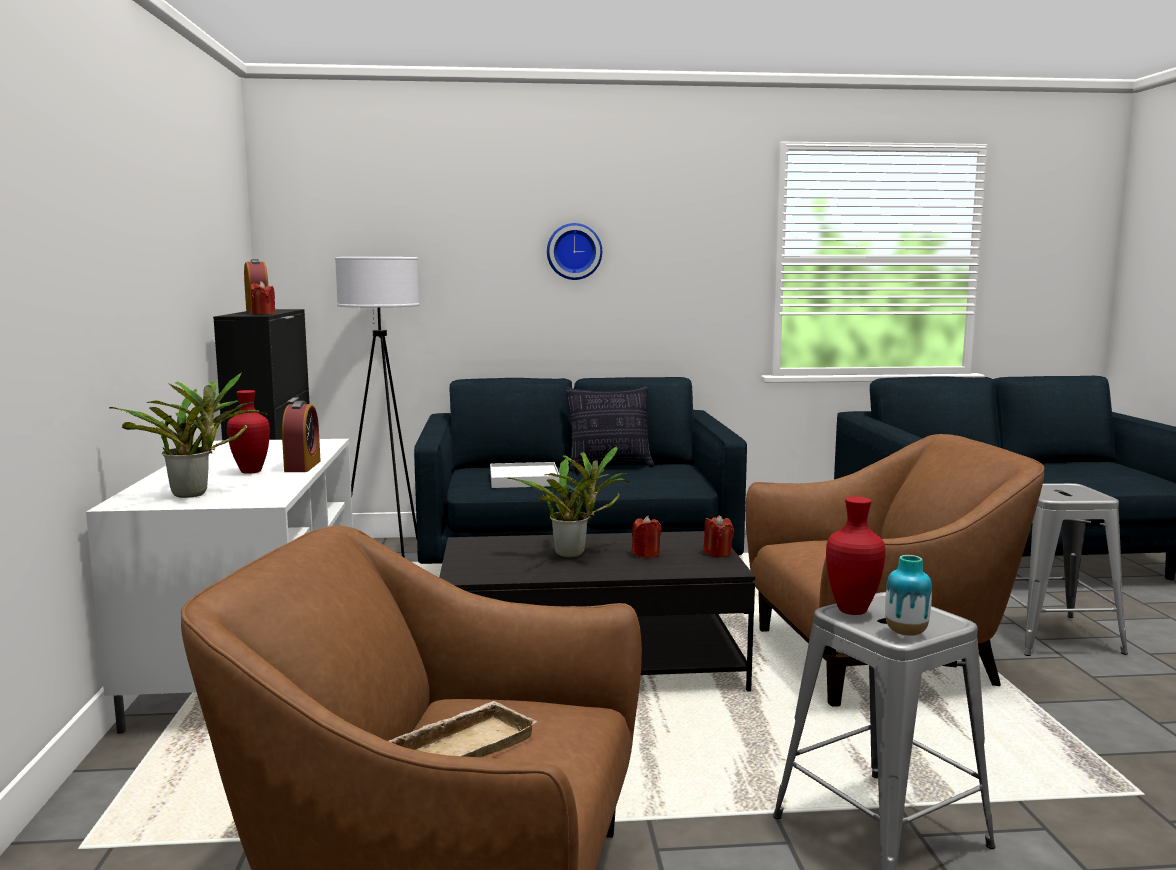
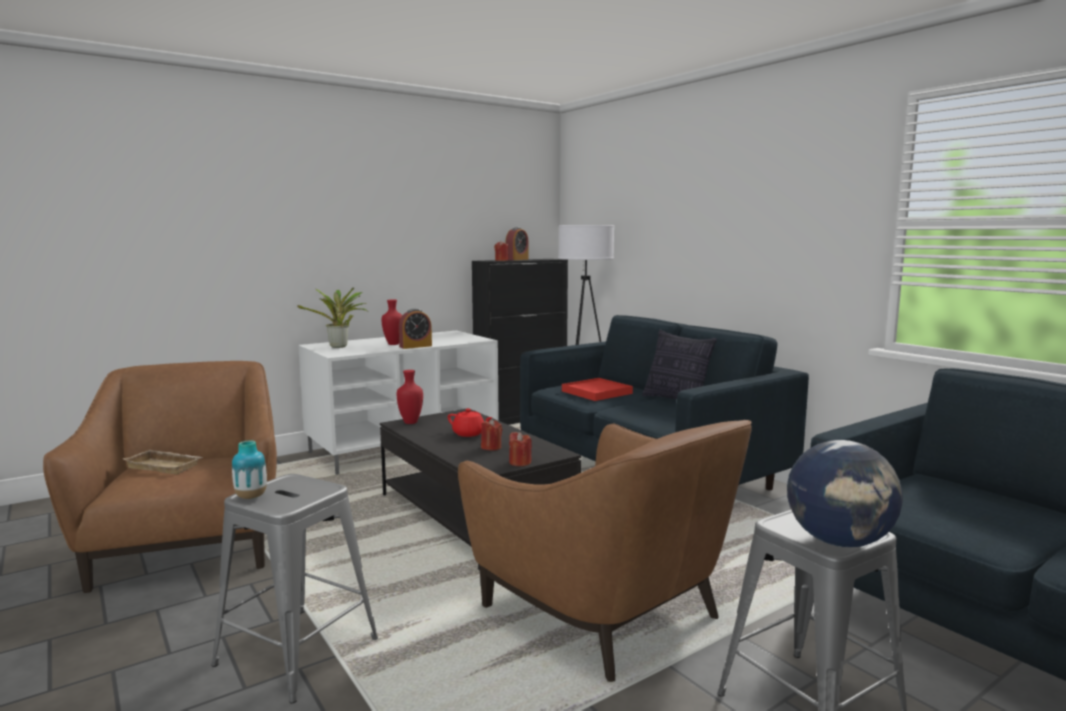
camera: 60 degrees right, 0 degrees up
(524, 479) = (597, 392): white tray -> red tray
(574, 251) = (720, 218): wall clock -> none
(574, 554) = (469, 434): potted plant -> red teapot
(850, 611) = (291, 480): red vase -> red vase (410, 422)
(1091, 494) = (839, 542): none -> globe

